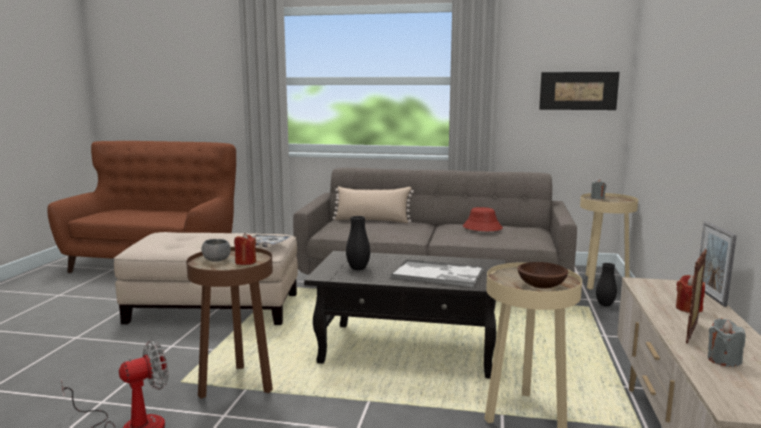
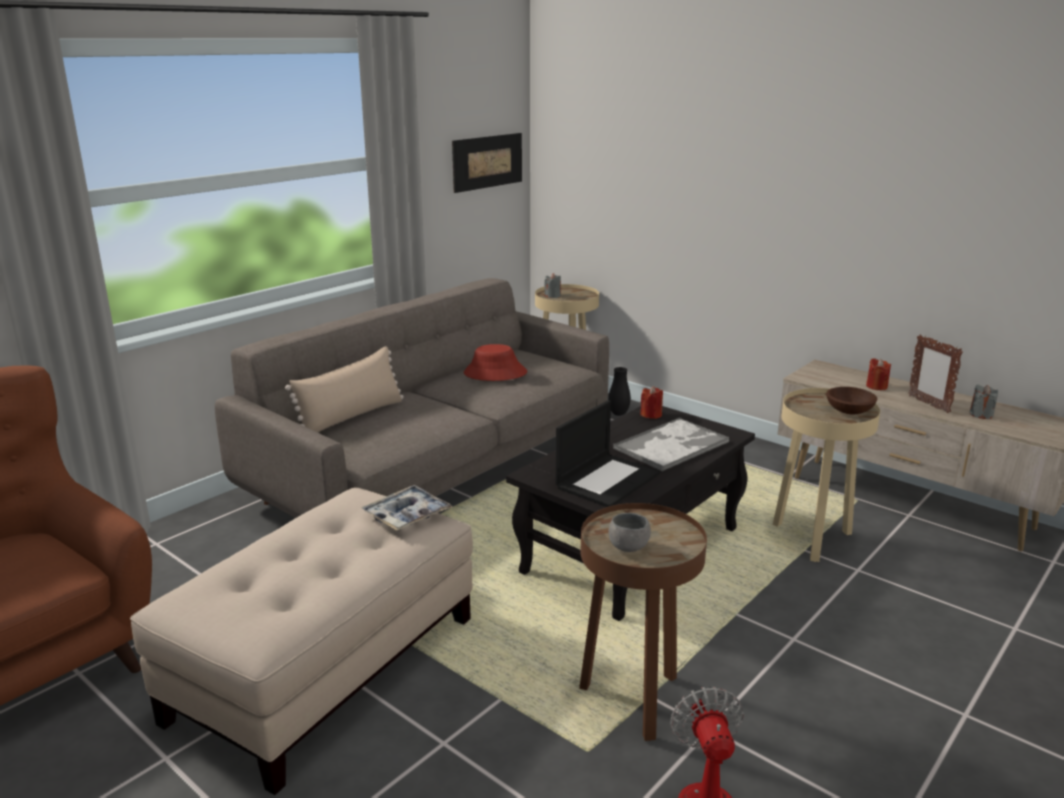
camera: 60 degrees left, 10 degrees up
(245, 262) = (656, 528): red candle -> red candle (651, 415)
(358, 269) = (607, 480): black vase -> laptop
(710, 296) = (851, 370): picture frame -> none

